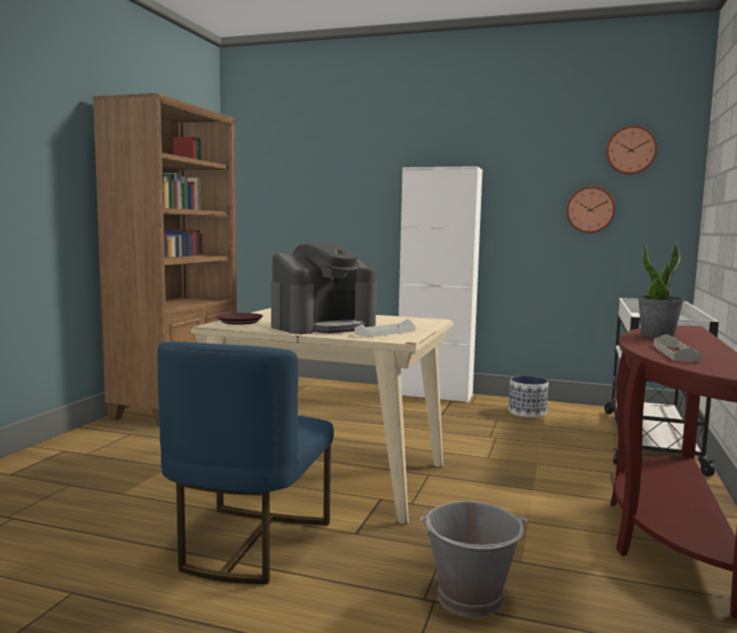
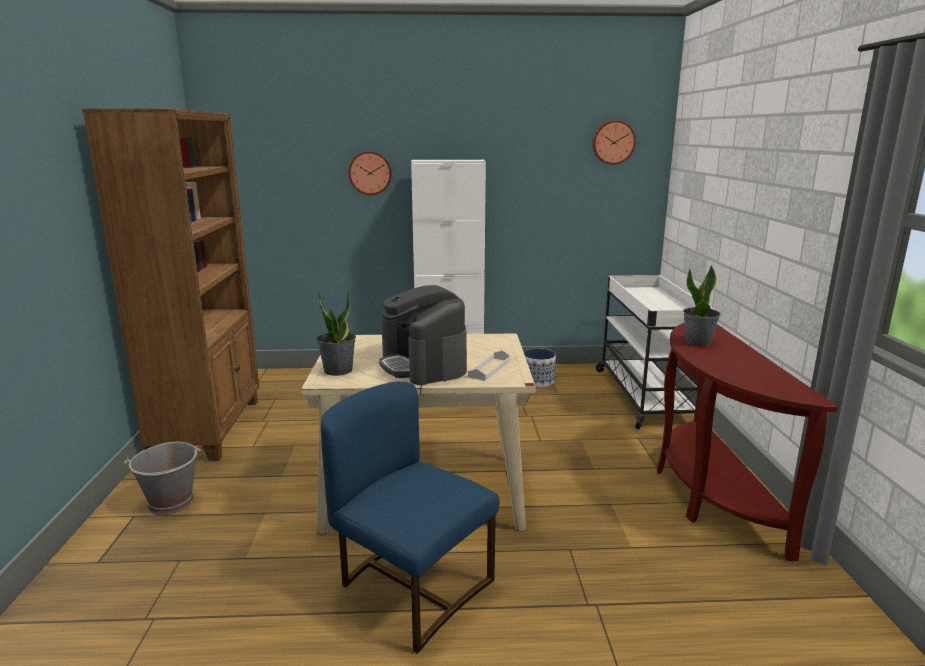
camera: 20 degrees left, 10 degrees up
(240, 322) = (338, 370): brown plate -> potted plant
(249, 544) = (412, 587): blue chair -> blue chair turned 135 degrees clockwise
(323, 326) = (423, 365): coffee machine -> coffee machine turned 120 degrees clockwise
(471, 598) = (619, 593): grey bucket -> grey bucket (172, 503)
(590, 210) = (579, 196): wall clock -> wall clock (370, 173)
(676, 353) = (736, 370): grey tray -> none

